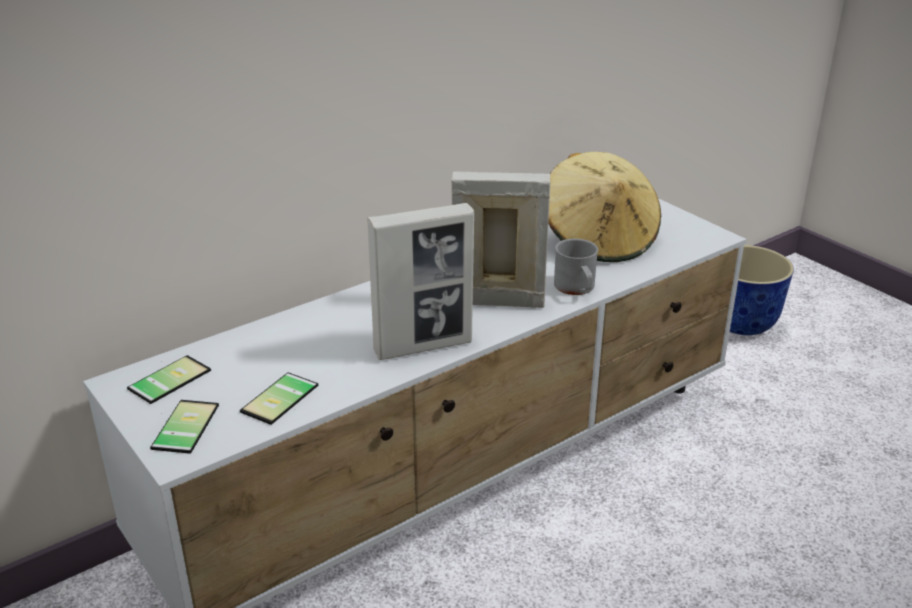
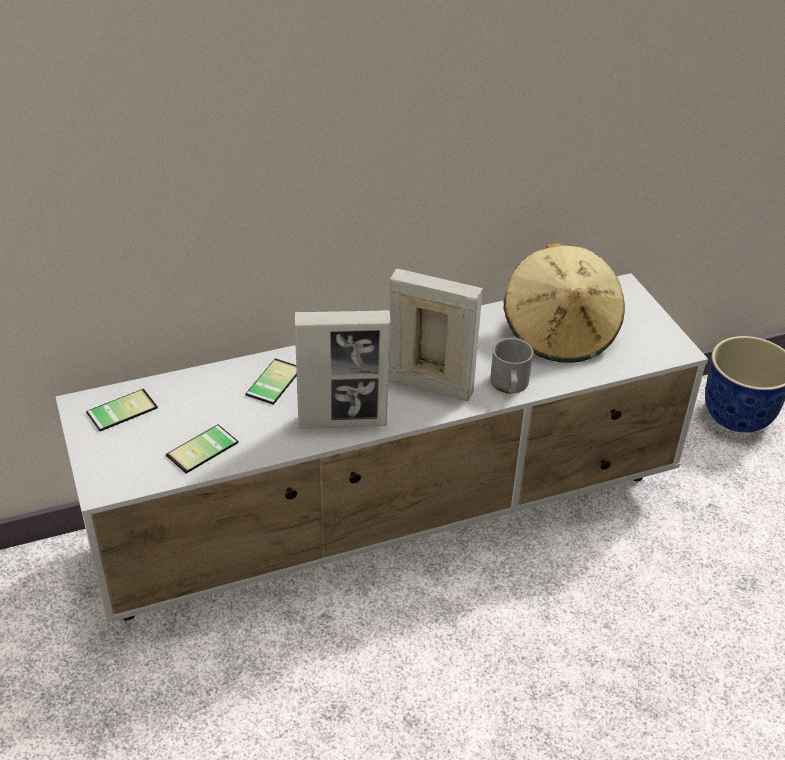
camera: 15 degrees right, 10 degrees up
(181, 426) = (116, 459): phone -> phone (271, 380)

